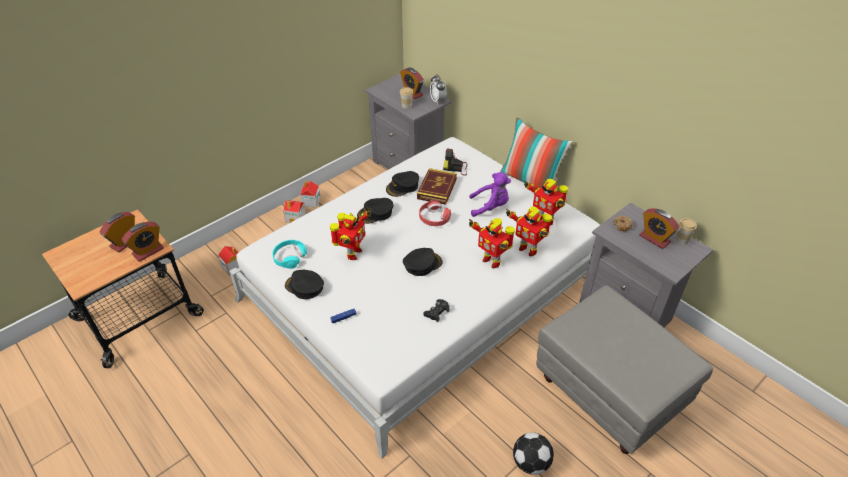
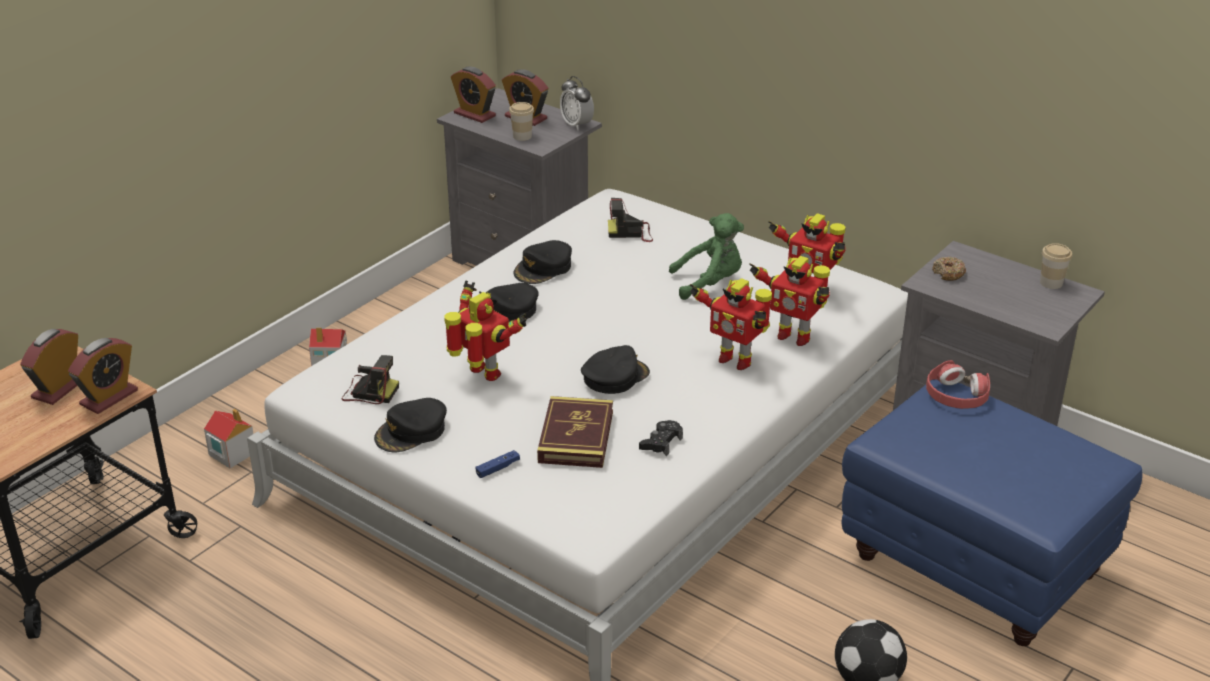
camera: 10 degrees left, 10 degrees down
(289, 257) = (369, 391): turquoise headphones -> camera
(304, 287) = (411, 432): black cap -> black cap turned 60 degrees counterclockwise
(311, 202) = (352, 336): toy house -> none
(352, 253) = (483, 374): toy robot -> toy robot turned 60 degrees counterclockwise
(434, 218) = (615, 308): red headphones -> red headphones (956, 395)
(437, 188) = (606, 265): book -> book (576, 437)
(490, 207) = (709, 283): purple plush toy -> green plush toy
(530, 182) = (769, 241): pillow -> none
(609, 393) = (975, 564): grey ottoman -> blue ottoman
(654, 239) = (1006, 286): alarm clock -> alarm clock (474, 114)

